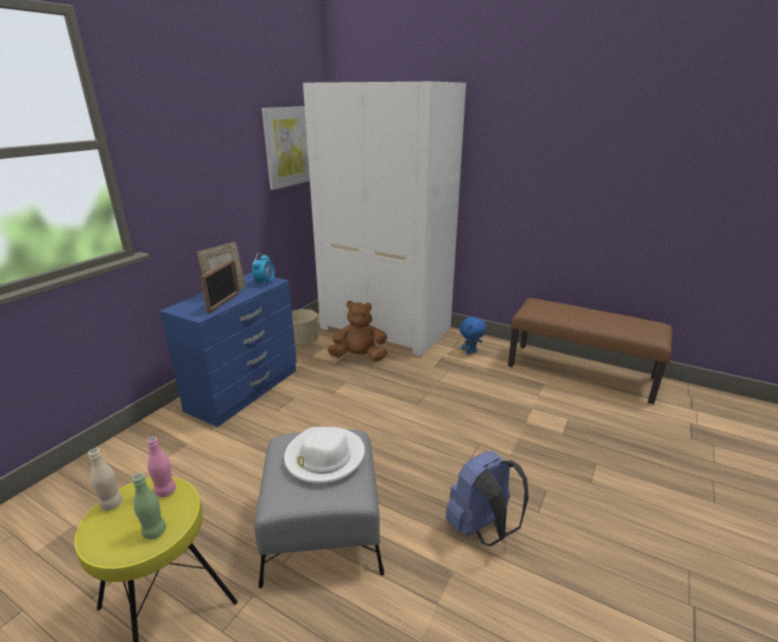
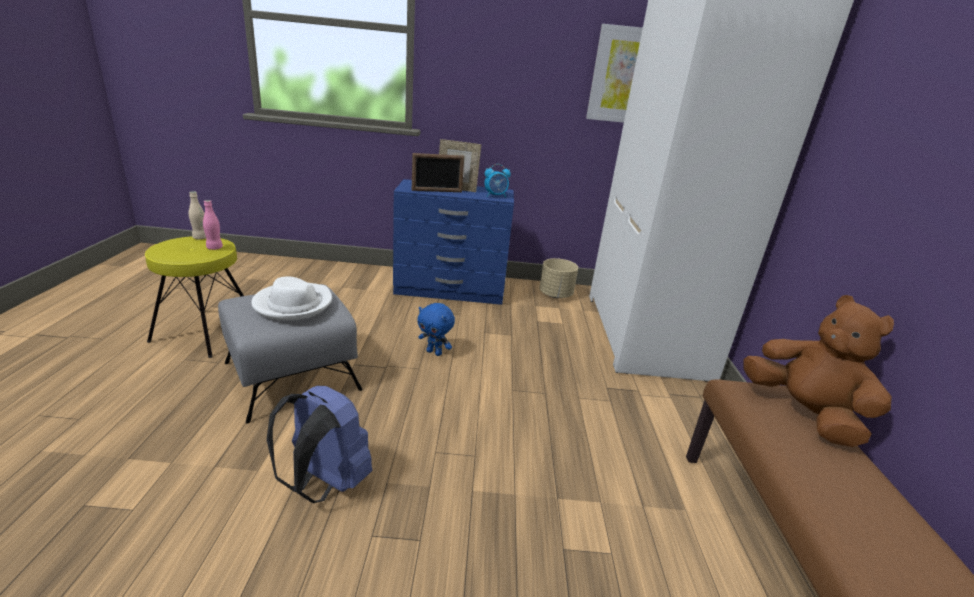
camera: 60 degrees right, 0 degrees up
(154, 532) = (173, 254): green bottle -> none
(359, 357) = (564, 332): brown plush toy -> brown plush toy (803, 413)
(471, 352) = (679, 413): blue plush toy -> blue plush toy (434, 352)

